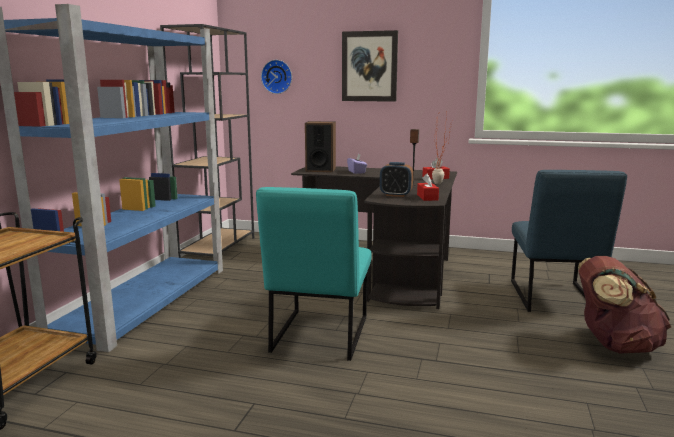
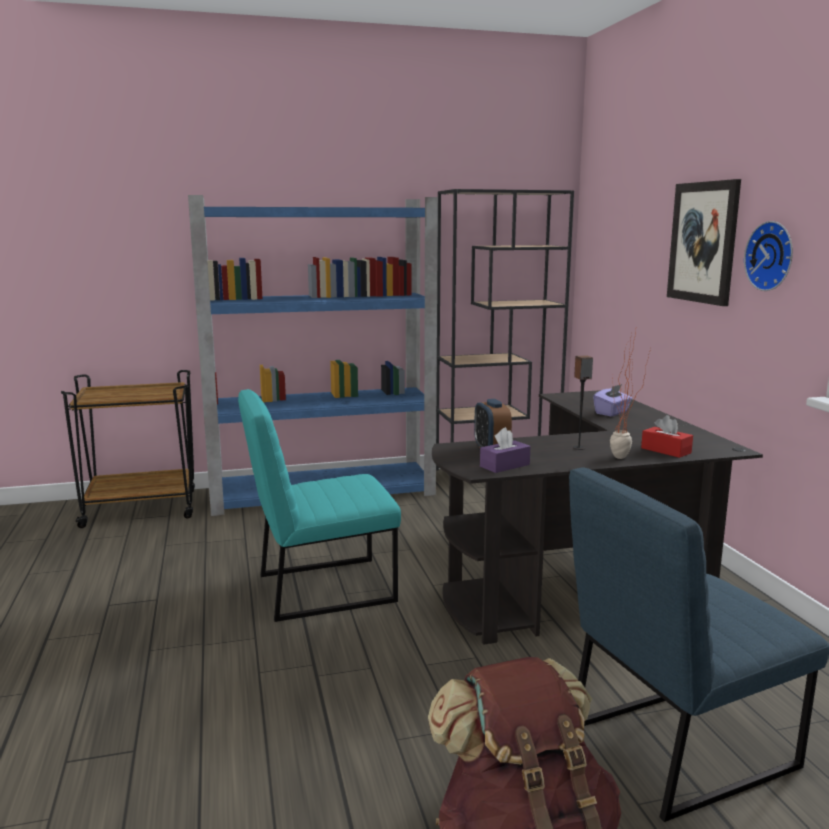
camera: 60 degrees right, 0 degrees up
(277, 76) = (616, 253): wall clock -> wall clock (772, 256)
(320, 170) = (586, 399): speaker -> none
(427, 197) = (504, 465): red tissue box -> purple tissue box

